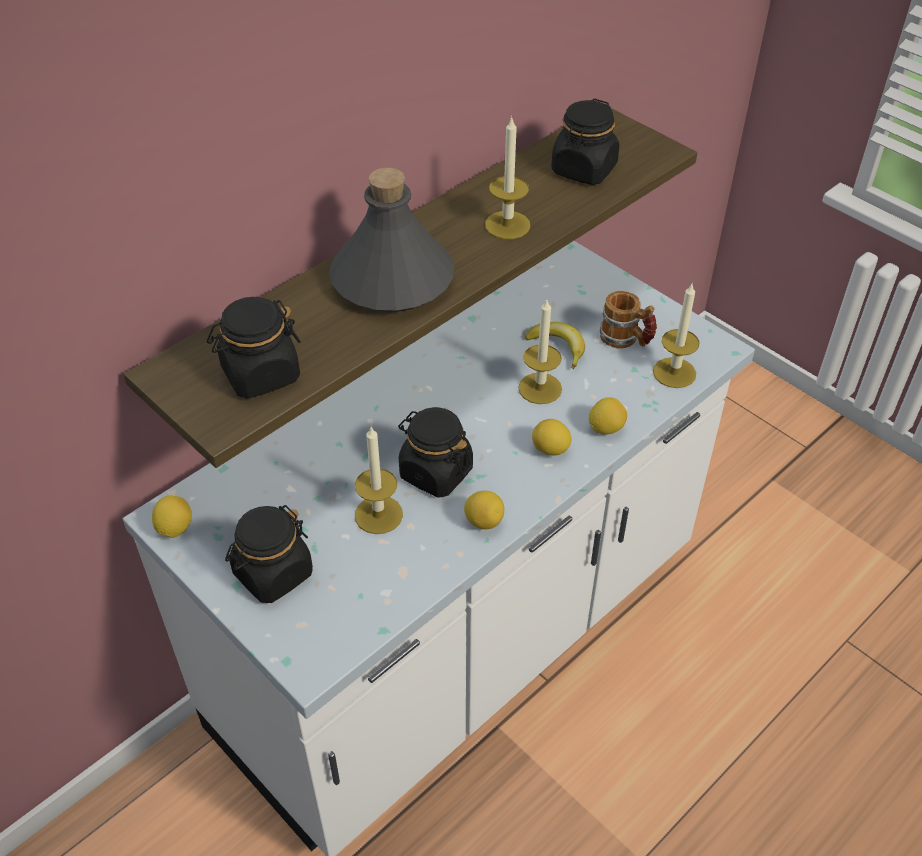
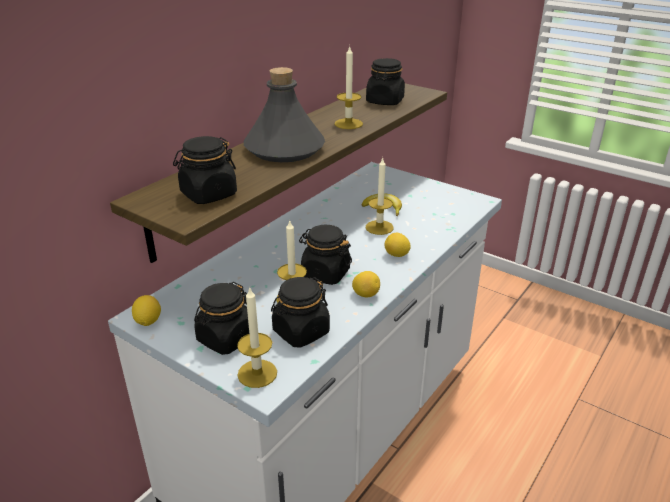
camera: 10 degrees left, 15 degrees down
(376, 577) = (301, 332): none -> black jar
(606, 428) = (427, 242): lemon -> none
(626, 339) = (423, 201): mug -> none
(674, 372) = (459, 213): candle -> candle (257, 373)

